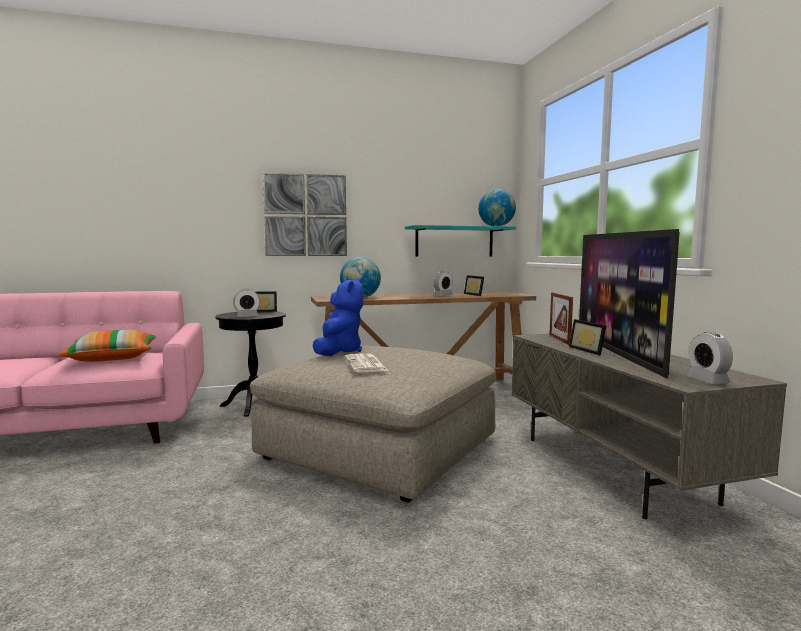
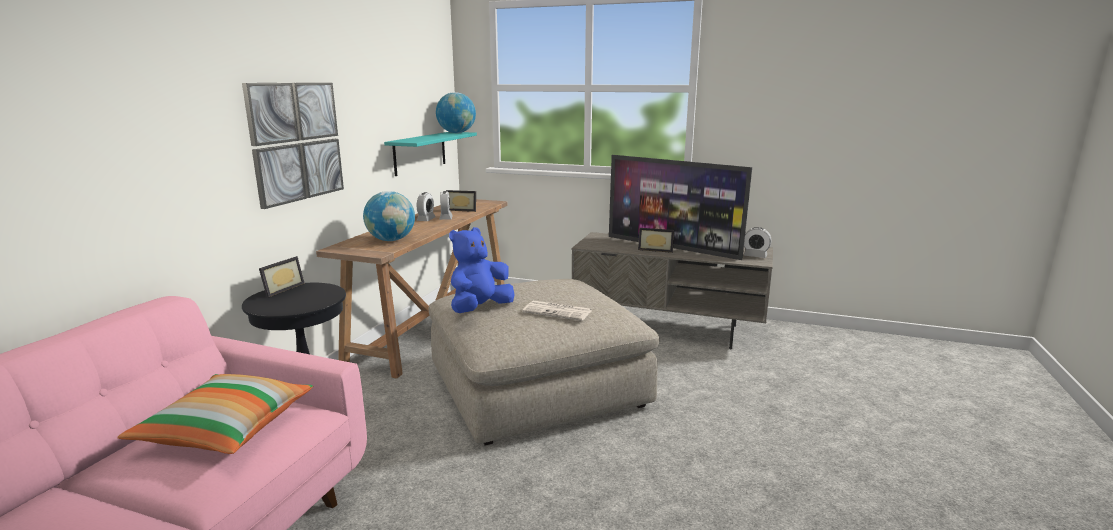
camera: 55 degrees left, 10 degrees up
(247, 316) = (314, 302): alarm clock -> alarm clock (426, 219)
(338, 352) = (480, 309): blue plush toy -> blue plush toy turned 90 degrees counterclockwise
(559, 339) = (610, 244): picture frame -> none

